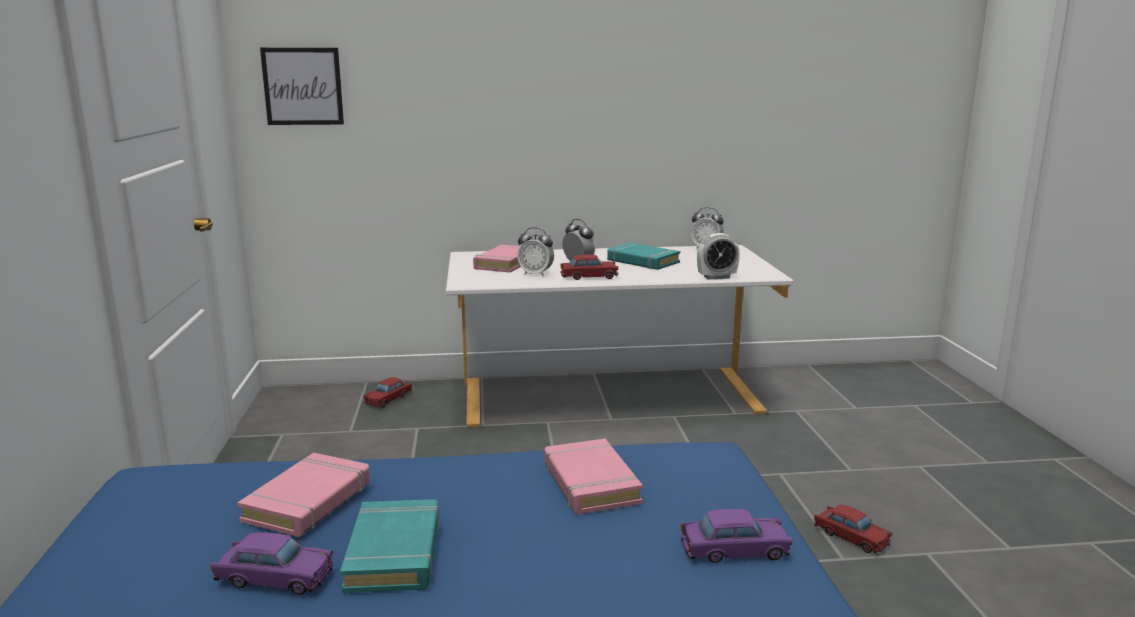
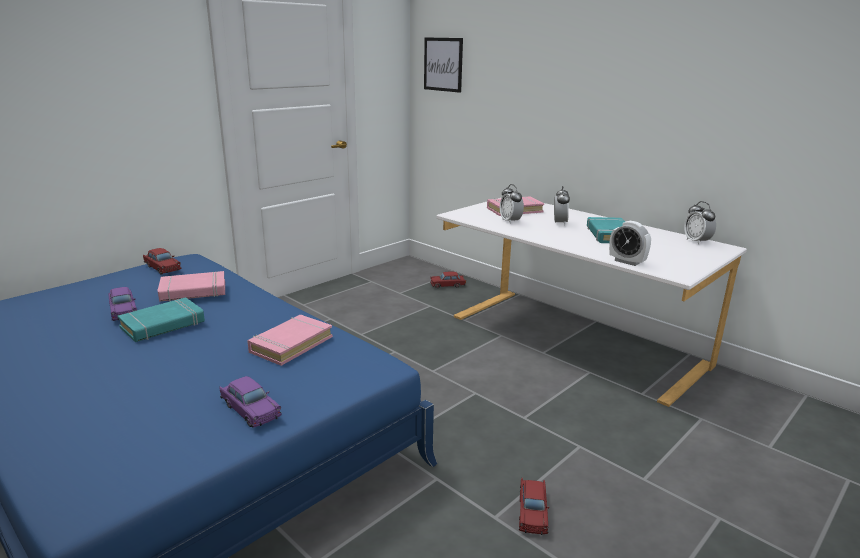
camera: 50 degrees right, 5 degrees up
(589, 276) = (537, 232): red toy car -> red toy car (162, 268)

